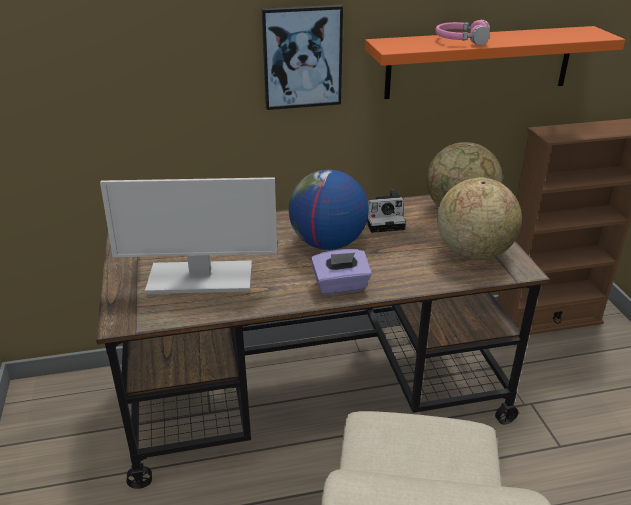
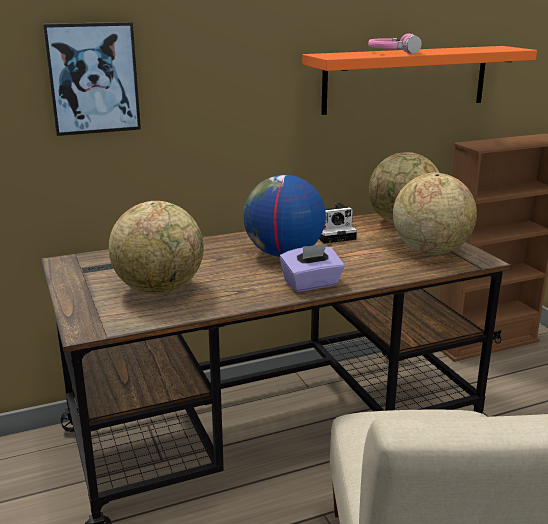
camera: 10 degrees left, 10 degrees down
(199, 278) = (160, 289): monitor -> globe
(302, 57) = (243, 71): picture -> picture (93, 78)

